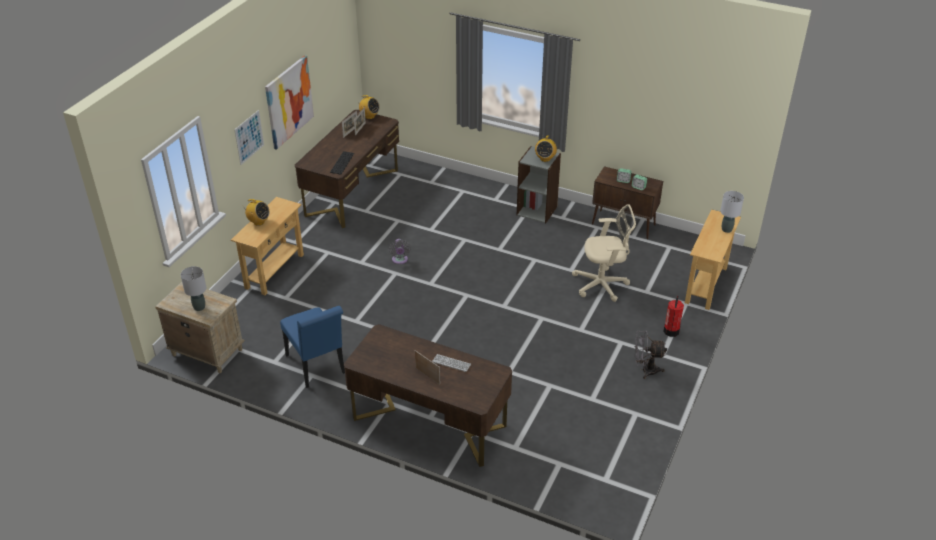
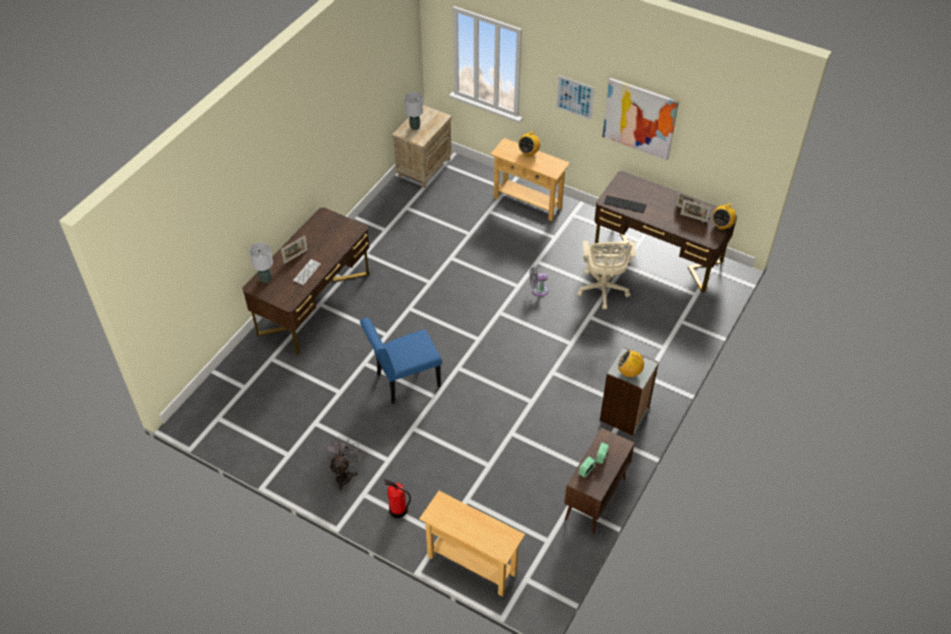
camera: 95 degrees right, 10 degrees up
(317, 367) = (395, 233): blue chair -> blue chair (404, 382)
(603, 285) = (482, 459): beige office chair -> beige office chair (603, 290)
(726, 229) = (480, 540): grey table lamp -> grey table lamp (266, 279)

